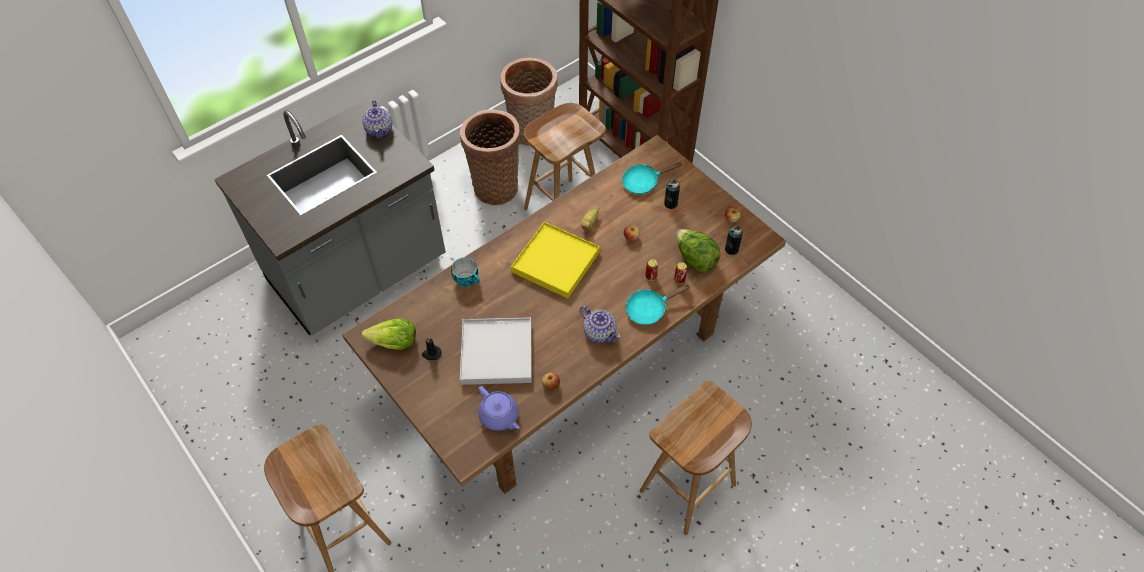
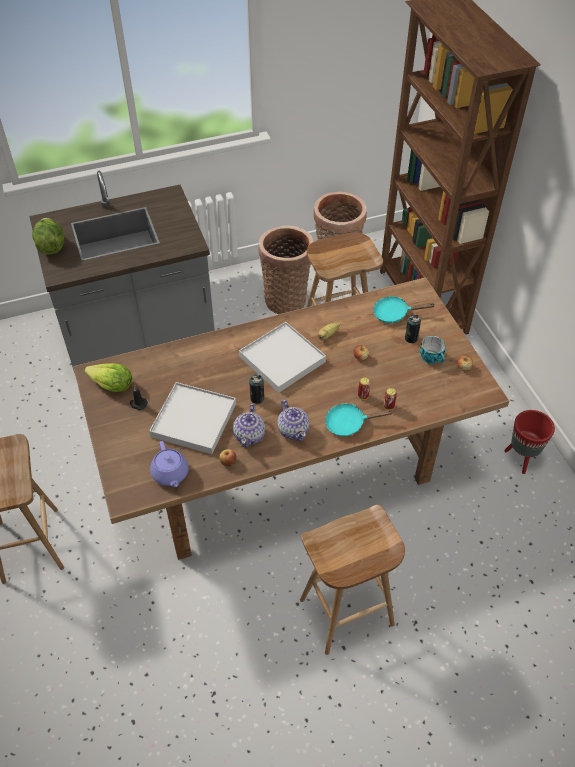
camera: 20 degrees right, 5 degrees down
(379, 129) = (178, 210): teapot -> teapot (250, 435)
(467, 279) = (198, 352): cup -> cup (432, 358)
(556, 262) = (282, 359): yellow tray -> white tray
(695, 259) = (412, 392): lettuce -> lettuce (51, 246)
(731, 249) = (451, 393): can -> can (257, 398)
(787, 286) = (521, 459): none -> red planter

